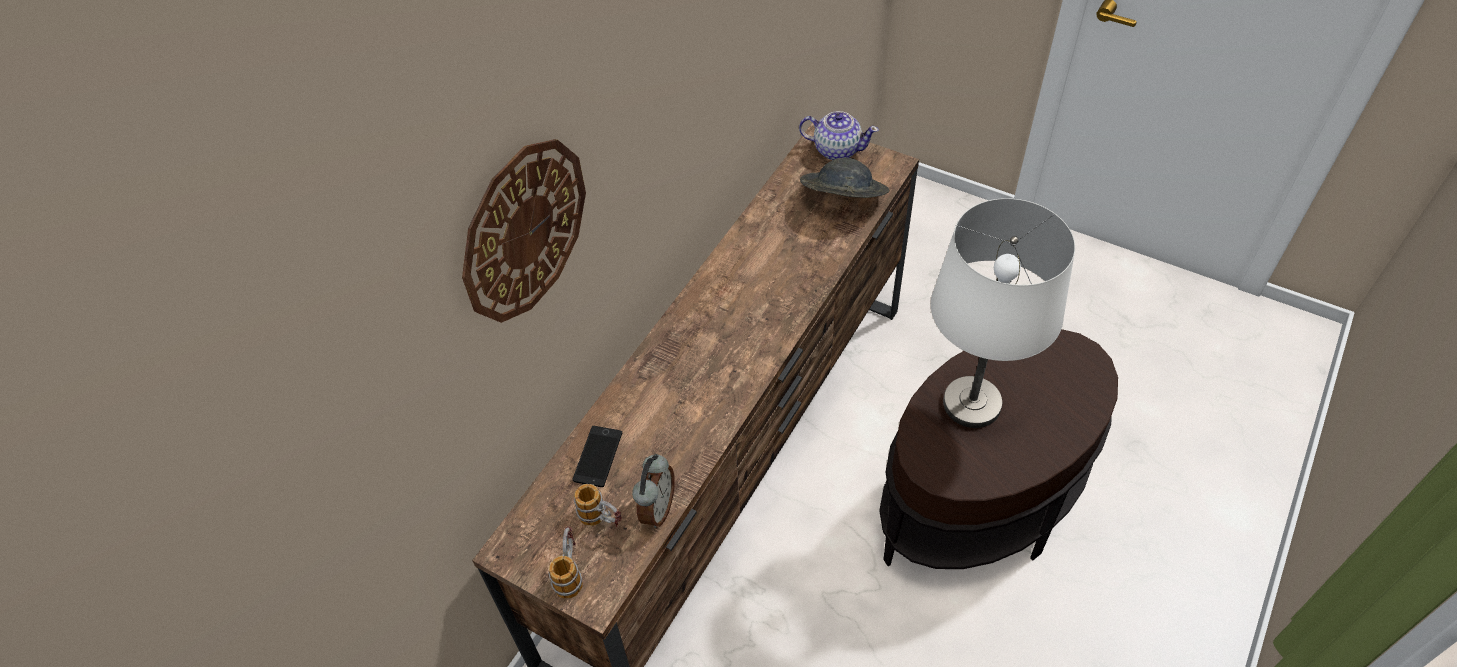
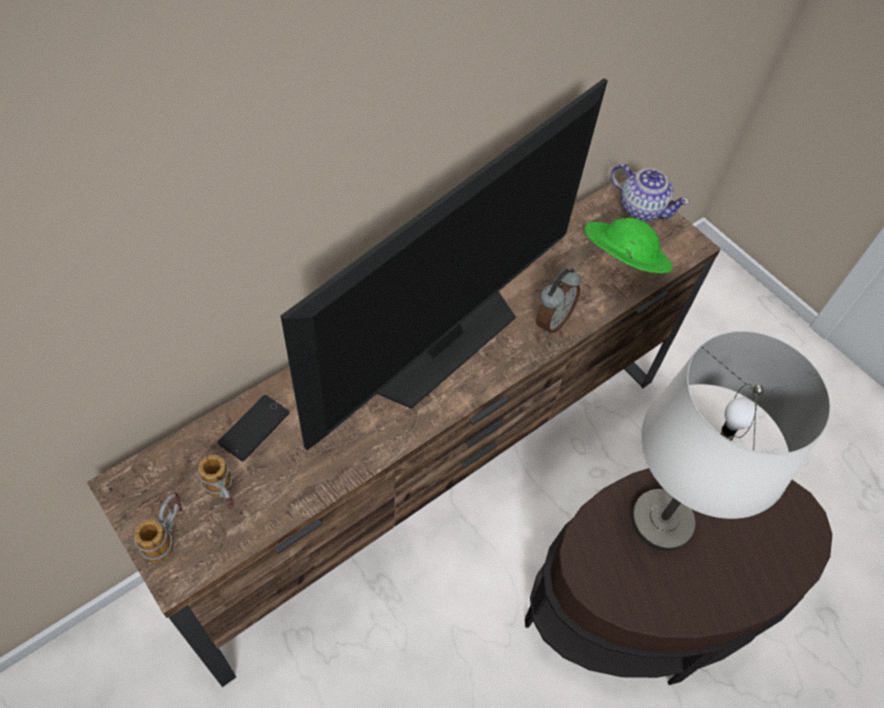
camera: 15 degrees right, 5 degrees up
(524, 230) = (207, 177): wall clock -> none
(656, 509) = (280, 506): alarm clock -> alarm clock (551, 320)
(723, 323) = (441, 341): none -> television
(842, 200) = (622, 262): grey hat -> green hat

